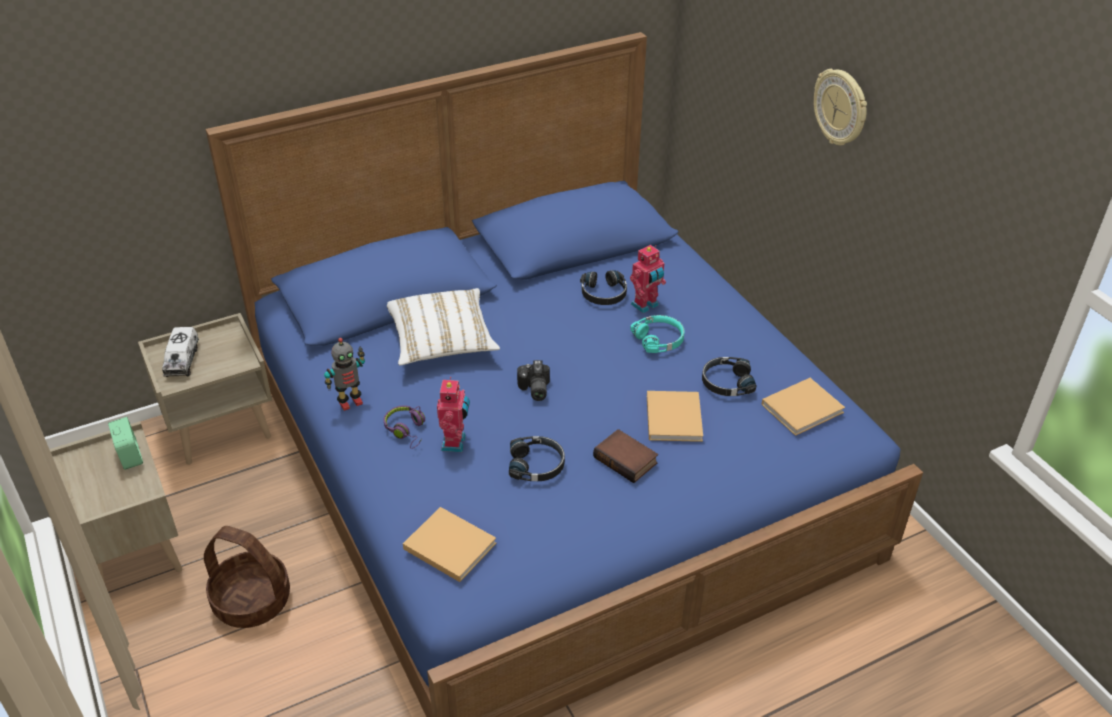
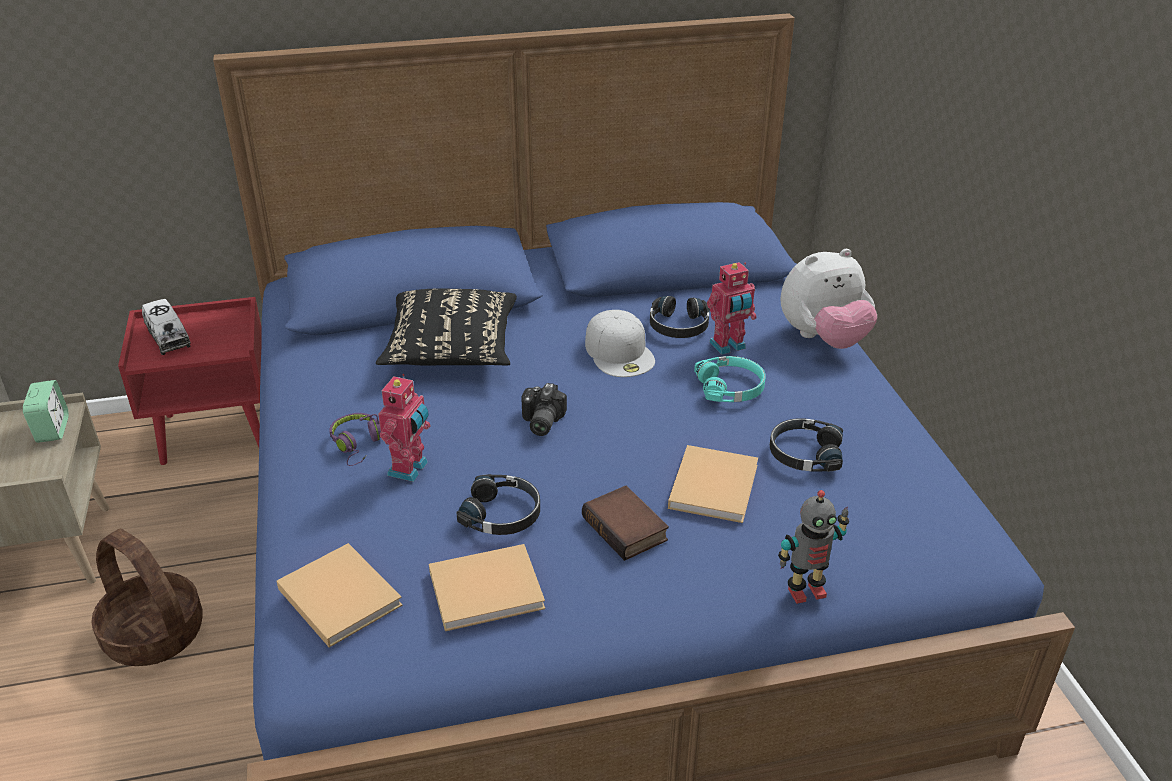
camera: 15 degrees right, 5 degrees down
(182, 360) = (168, 337): toy truck -> toy truck turned 45 degrees counterclockwise
(221, 428) = (217, 432): beige nightstand -> red nightstand
(350, 402) = (307, 401): toy robot -> toy robot (805, 590)
(442, 342) = (451, 351): white pillow -> black pillow
(569, 323) = (620, 352): none -> white cap
(710, 288) = (823, 339): none -> plush toy
(804, 407) = (906, 503): beige book -> beige book (490, 589)
(841, 107) = (1021, 91): wall clock -> none

